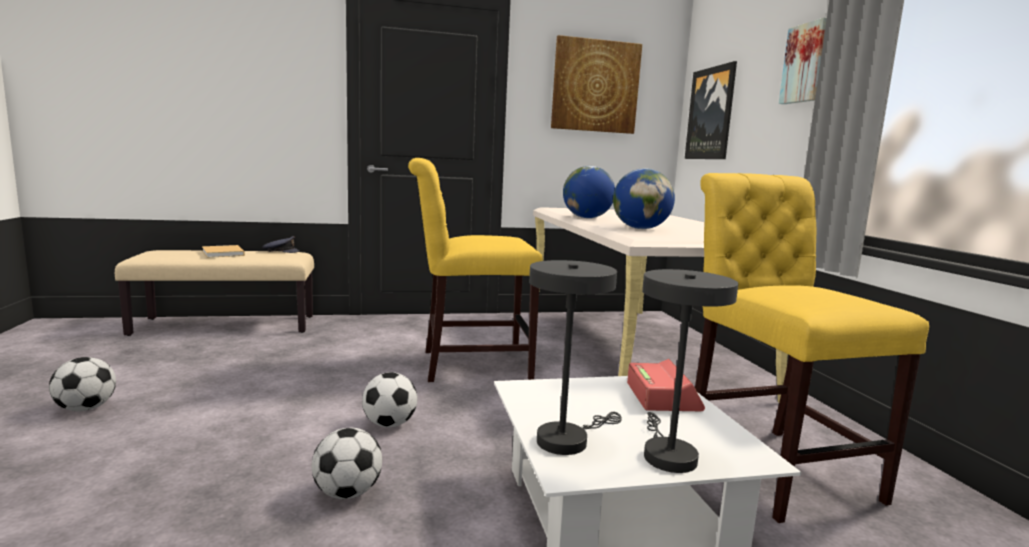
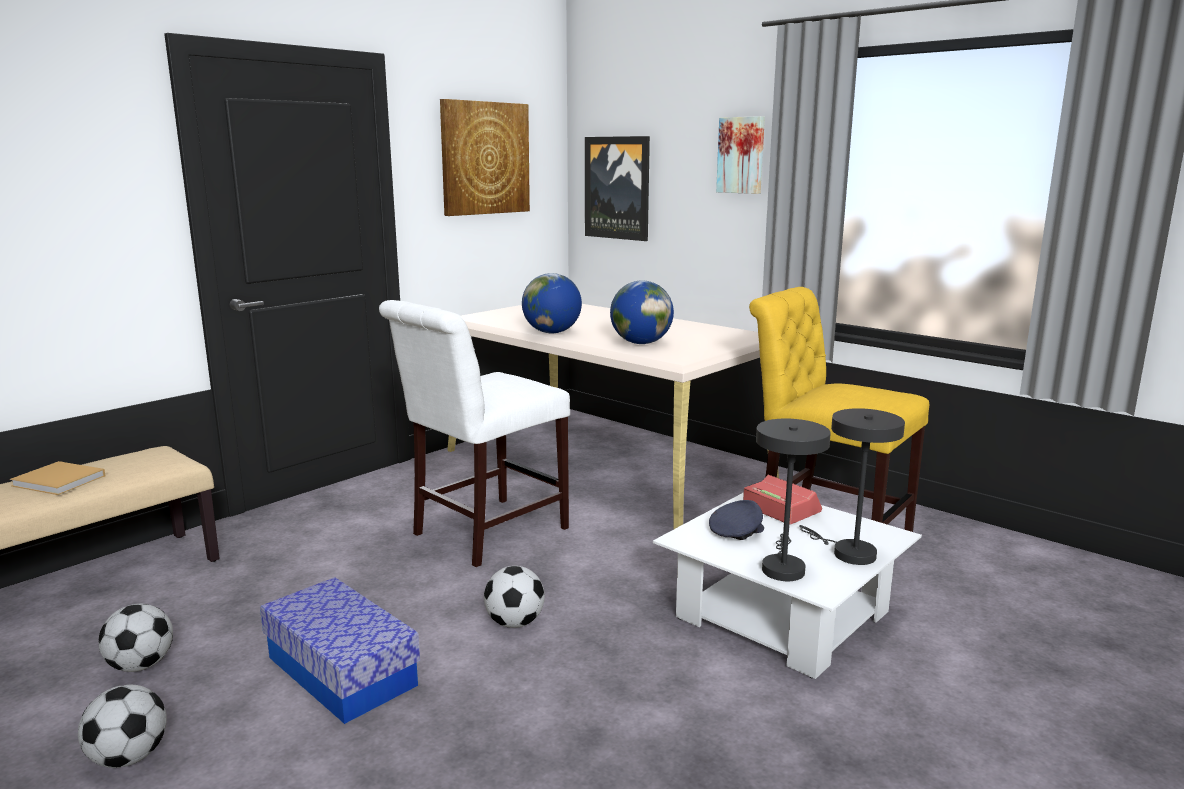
camera: 35 degrees left, 5 degrees up
(247, 409) = (342, 671): none -> storage box
(281, 251) = (136, 454): grey cap -> grey cap (736, 531)
(347, 493) = (585, 694): football -> football (141, 666)
(468, 364) = (483, 533): yellow chair -> white chair

